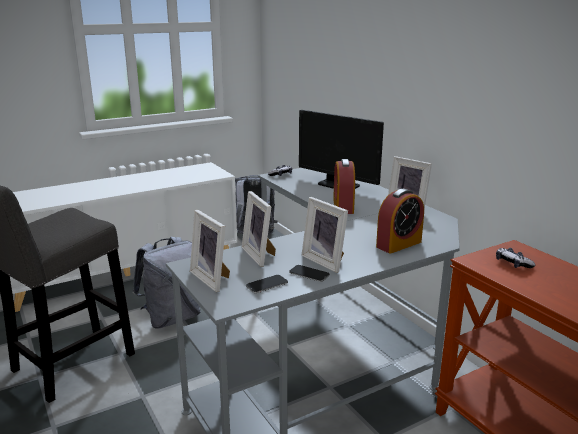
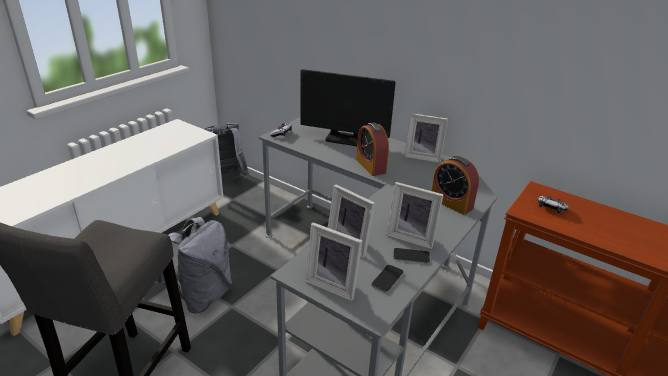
camera: 25 degrees left, 10 degrees up
(399, 244) = (451, 203): alarm clock -> alarm clock turned 105 degrees clockwise

